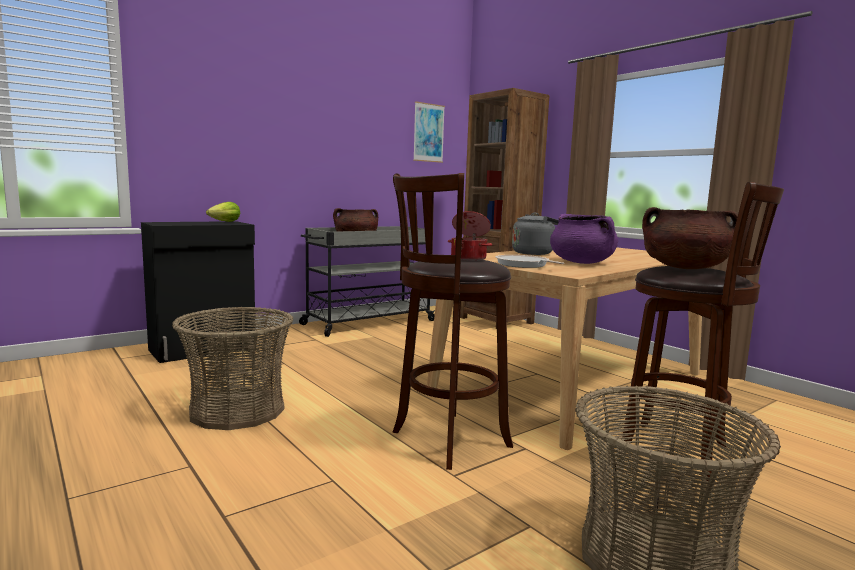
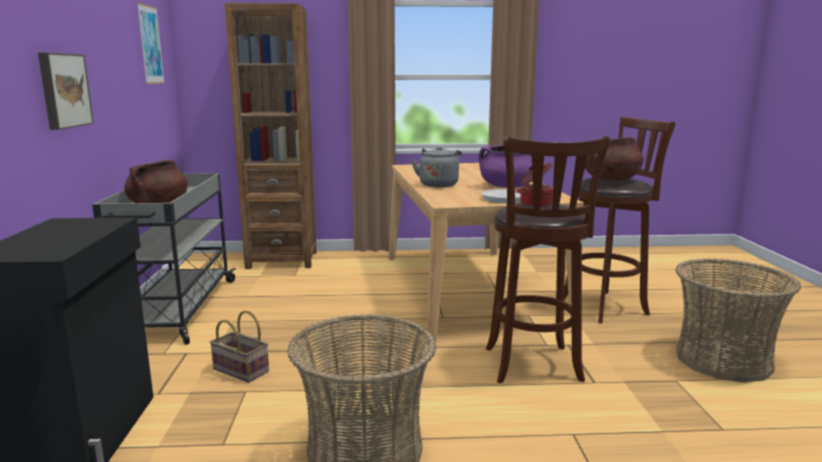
camera: 55 degrees left, 5 degrees up
(225, 222) = (60, 223): lettuce -> none
(303, 154) = (63, 90): none -> picture
(309, 355) = (239, 370): none -> basket

